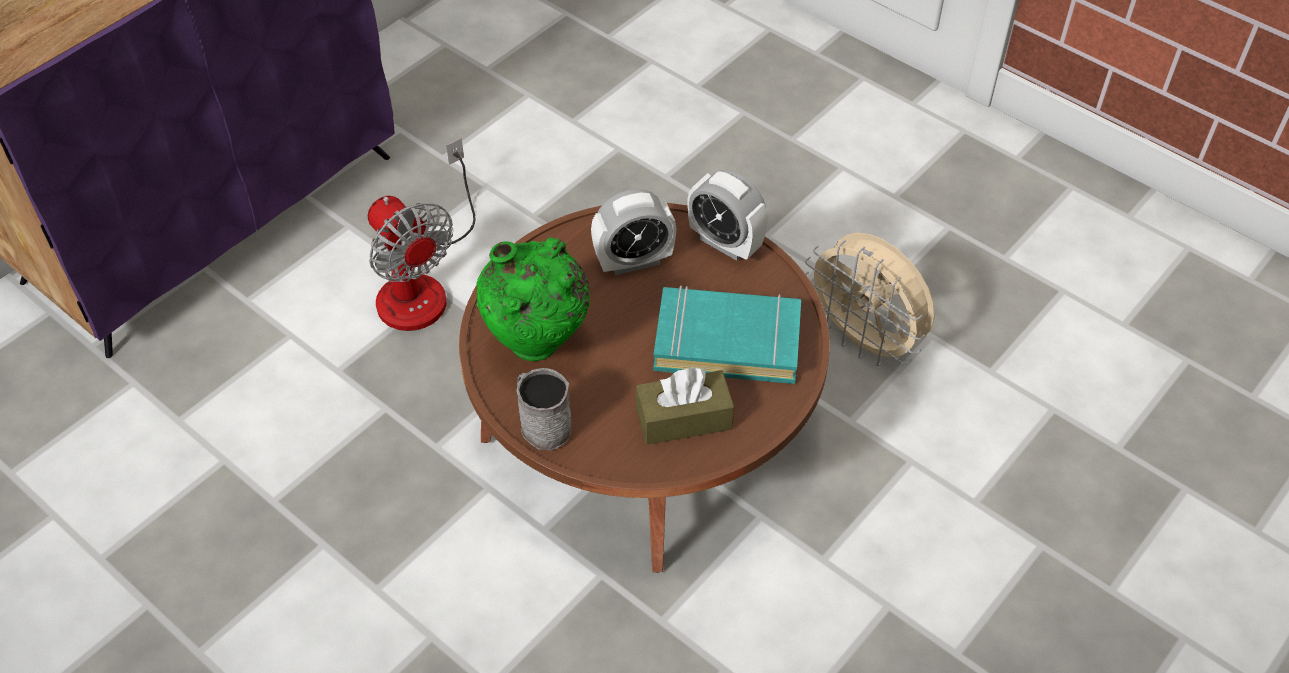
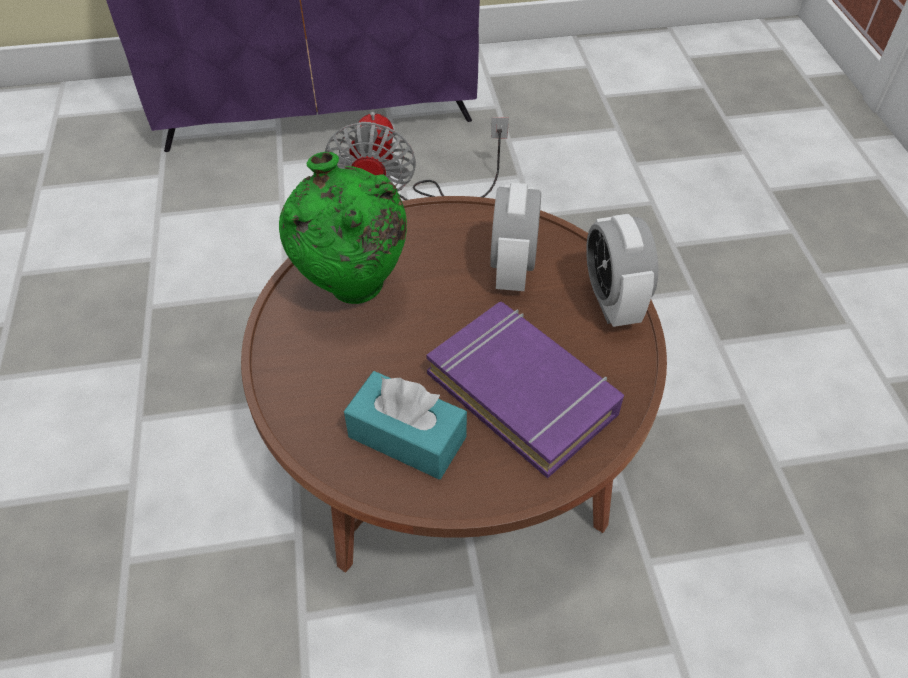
camera: 40 degrees right, 0 degrees up
(541, 424) = (283, 356): grey mug -> none
(633, 261) = (512, 269): alarm clock -> alarm clock turned 75 degrees clockwise
(684, 418) = (407, 437): brown tissue box -> turquoise tissue box
(727, 342) = (523, 393): turquoise book -> purple book
(865, 341) = (732, 496): beige fan -> none

